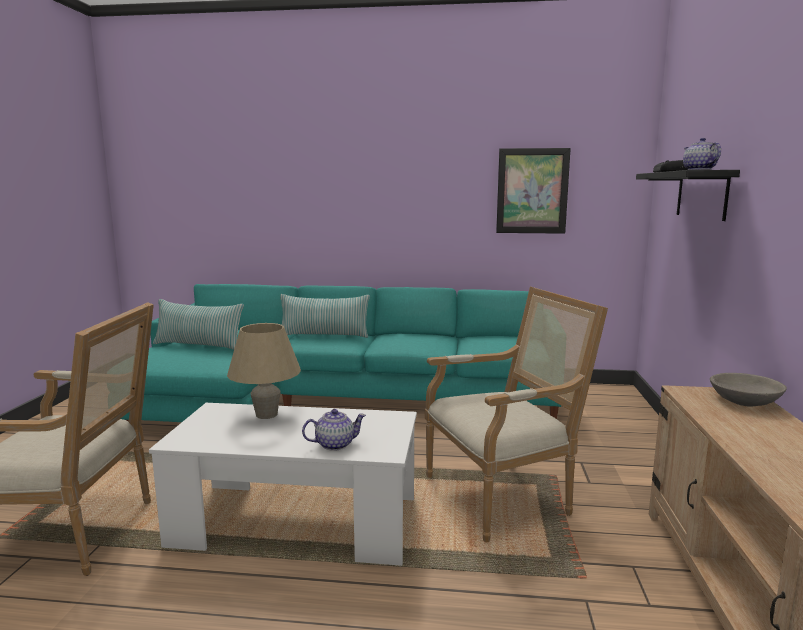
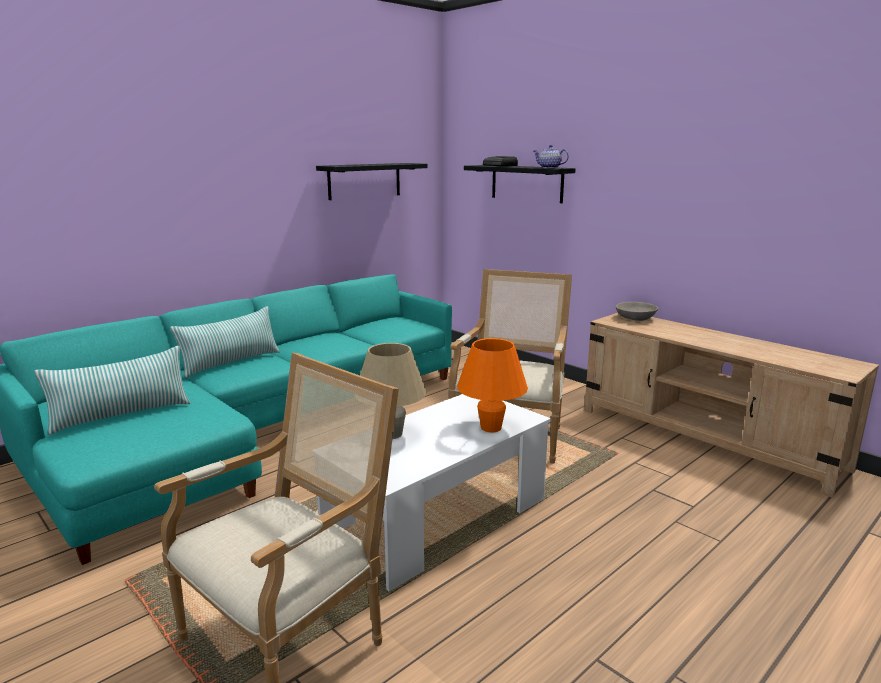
camera: 50 degrees left, 5 degrees up
(335, 444) = (491, 427): teapot -> orange table lamp
(532, 191) = (364, 181): picture -> black shelf

